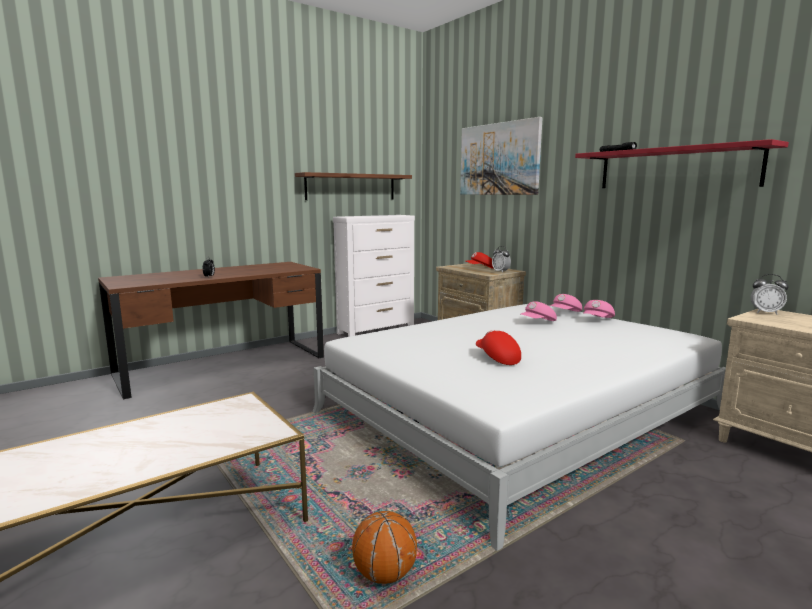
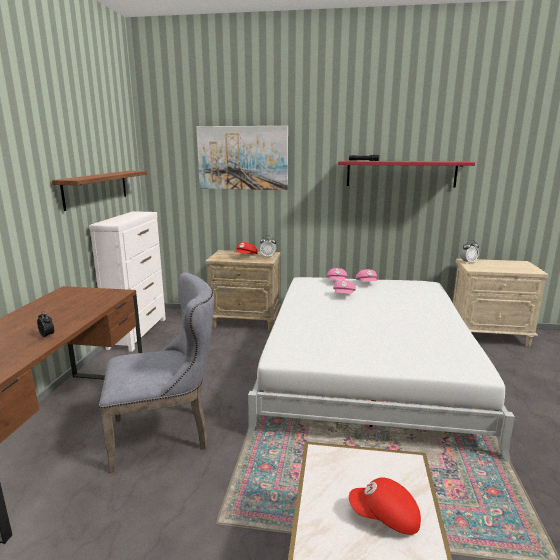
camera: 45 degrees left, 5 degrees up
(273, 389) = (167, 434): none -> grey chair
(384, 574) = (505, 516): basketball -> none
(497, 358) = (394, 334): red cap -> red cap (385, 518)

